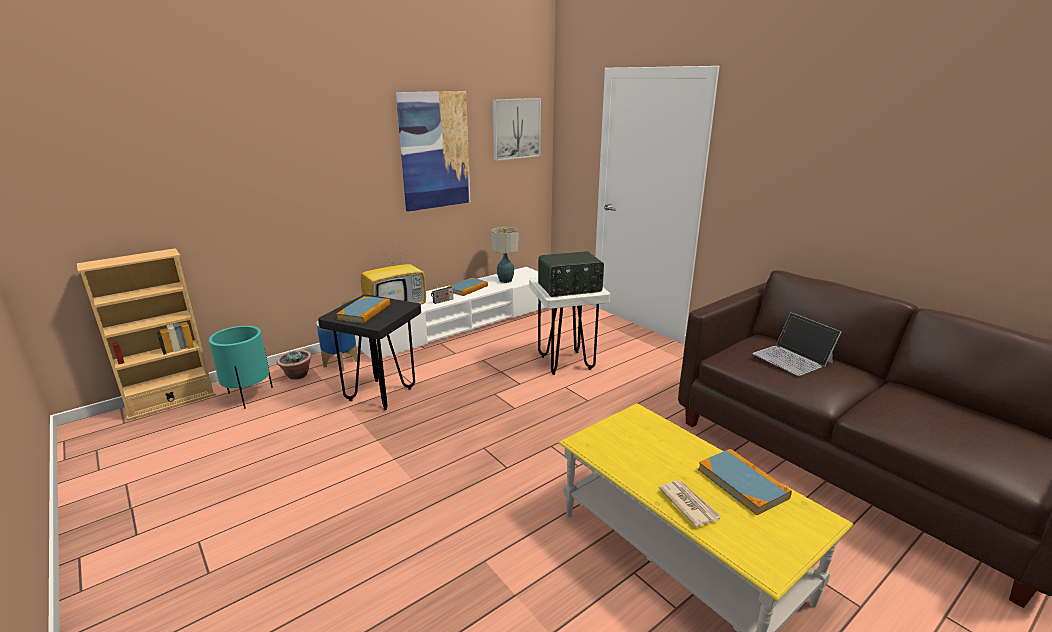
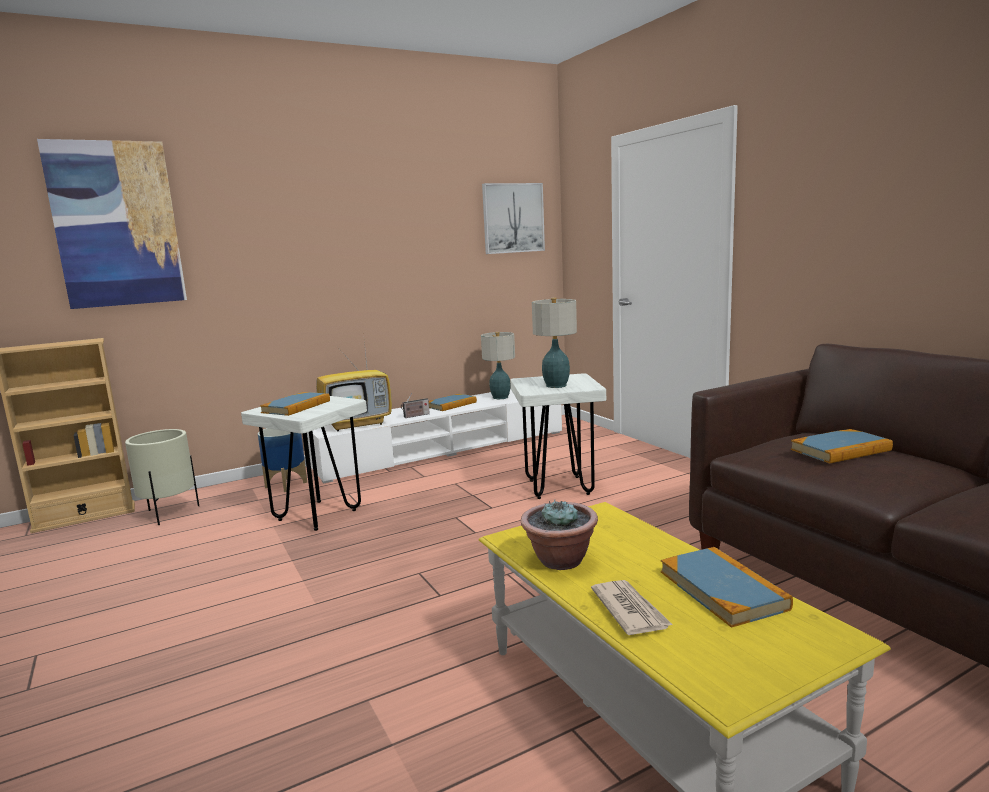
camera: 10 degrees right, 10 degrees down
(248, 396) = (169, 513): turquoise planter -> beige planter
(297, 375) = (232, 495): potted plant -> potted plant (560, 561)
(380, 394) = (317, 515): black stool -> white stool
(434, 151) = (411, 240): picture -> picture (116, 224)
(570, 288) = (556, 385): radio -> table lamp
(792, 358) = (840, 450): laptop -> book

